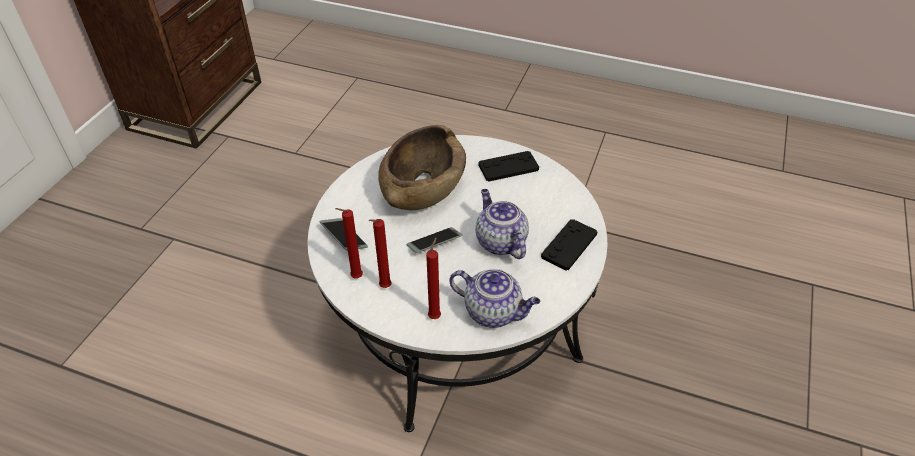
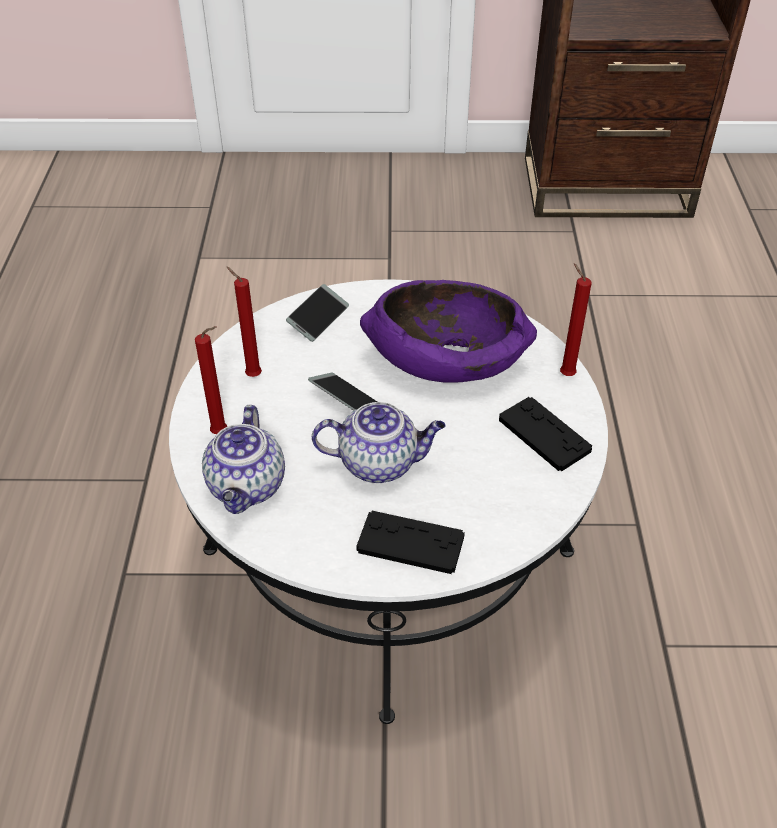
camera: 70 degrees right, 0 degrees up
(355, 277) = (258, 347): red candle -> red candle (565, 374)
(422, 187) = (447, 358): brown bowl -> purple bowl
(499, 242) = (380, 463): teapot -> teapot turned 45 degrees clockwise

